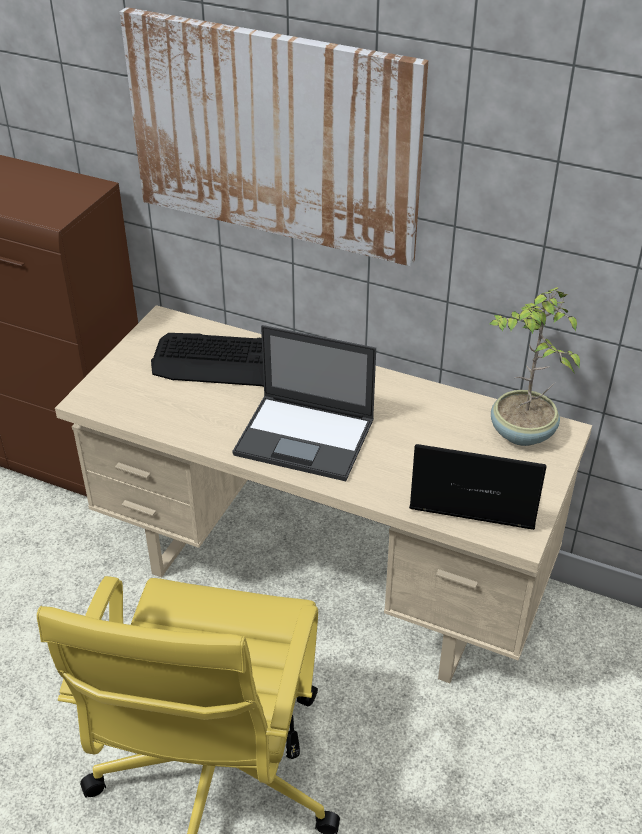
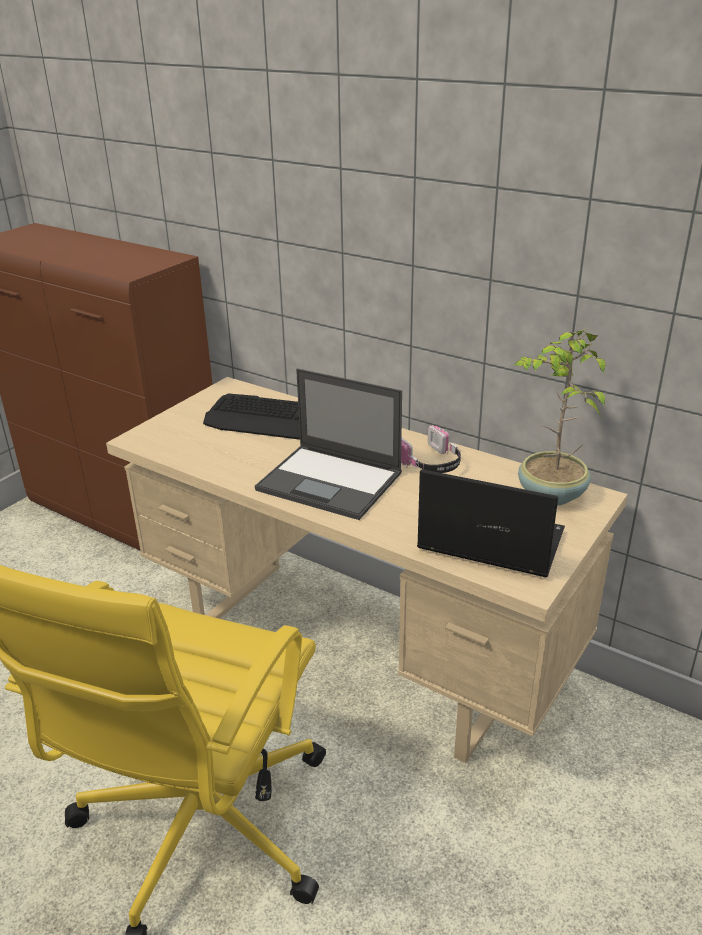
camera: 10 degrees right, 10 degrees down
(273, 136) = (325, 197): picture -> none
(399, 405) = (430, 463): none -> headphones

